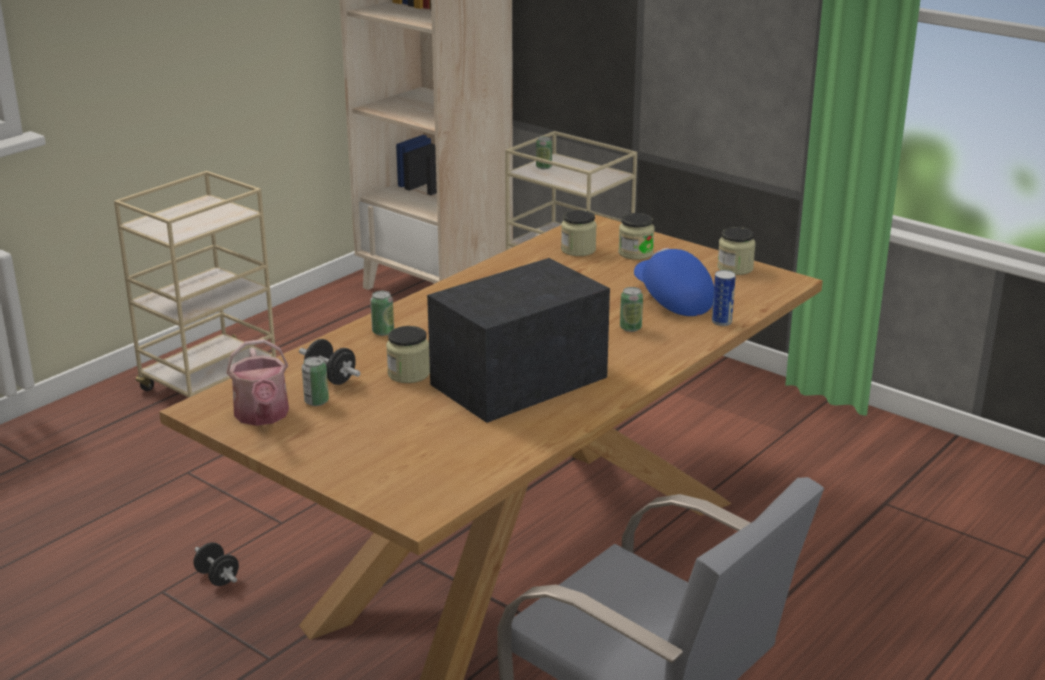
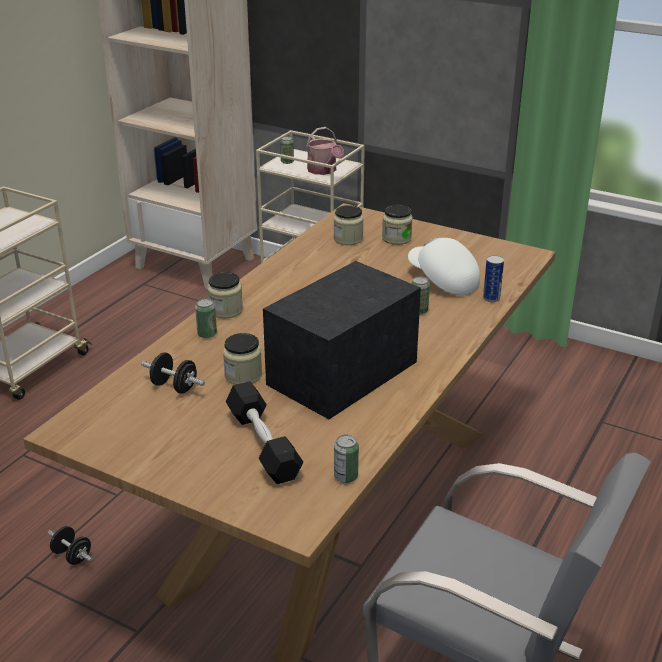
camera: 10 degrees left, 5 degrees up
(262, 416) = (123, 434): watering can -> watering can (324, 171)
(316, 401) = (168, 413): can -> can (346, 477)
(407, 439) = (263, 444): none -> black dumbbell
(671, 300) = (442, 280): blue cap -> white cap
(735, 268) = (482, 246): jar -> jar (226, 310)

